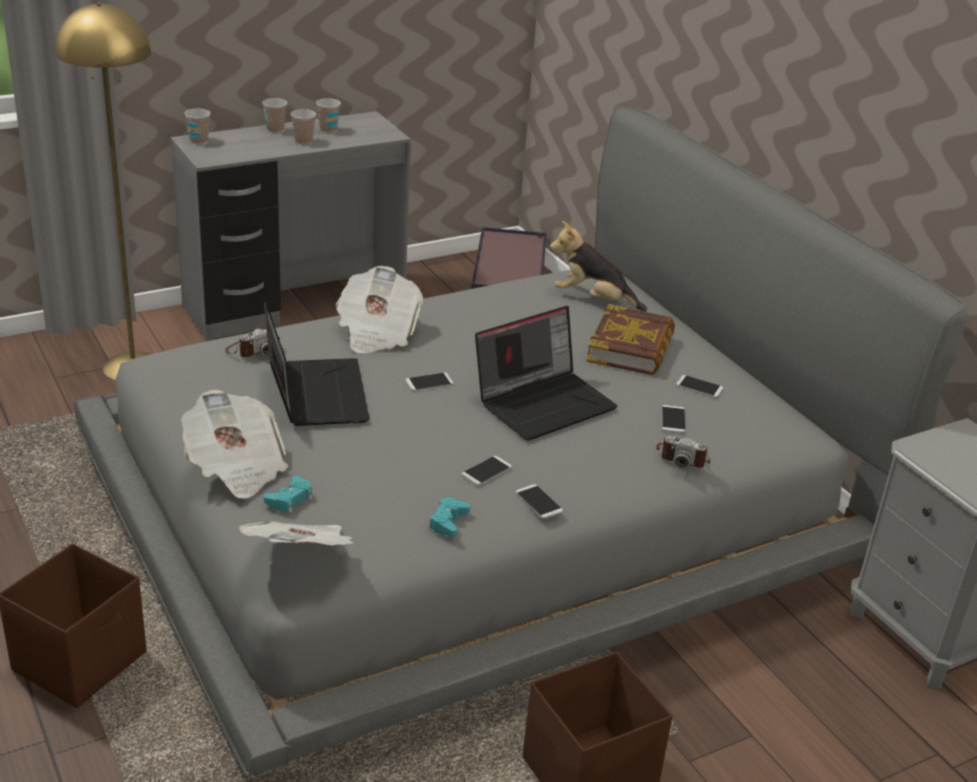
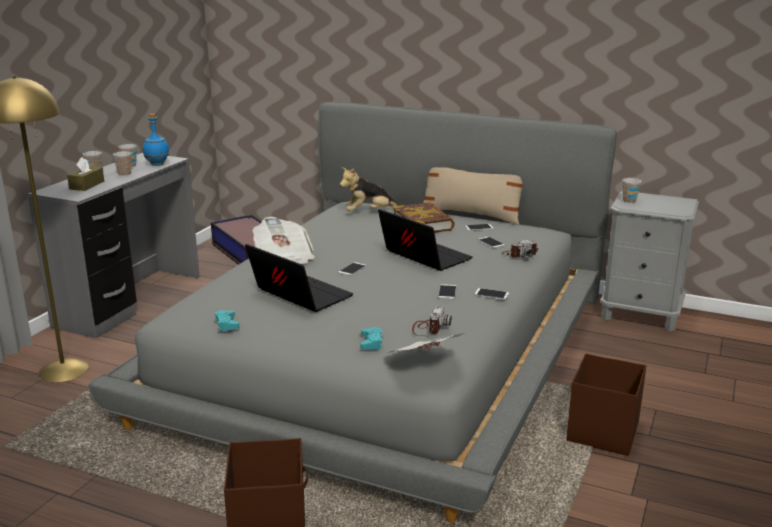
camera: 35 degrees left, 10 degrees down
(199, 141) = (52, 190): cup -> cup (629, 201)
(236, 467) = (315, 342): newspaper -> none
(240, 145) = (87, 185): none -> brown tissue box
(253, 349) = (225, 290): camera -> camera (429, 328)
(360, 137) = (157, 164): none -> blue bottle
(448, 522) = (466, 318): turquoise game controller -> turquoise game controller (226, 324)
(544, 402) = (423, 257): laptop -> laptop turned 60 degrees counterclockwise
(731, 360) = (471, 215): none -> beige pillow

